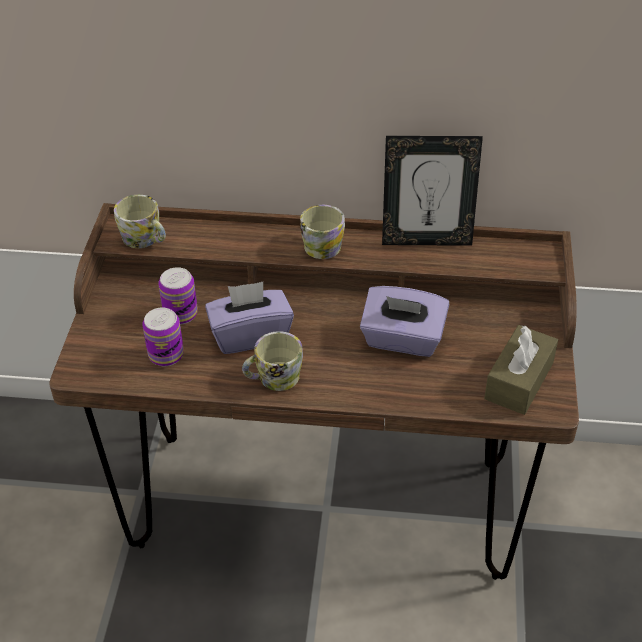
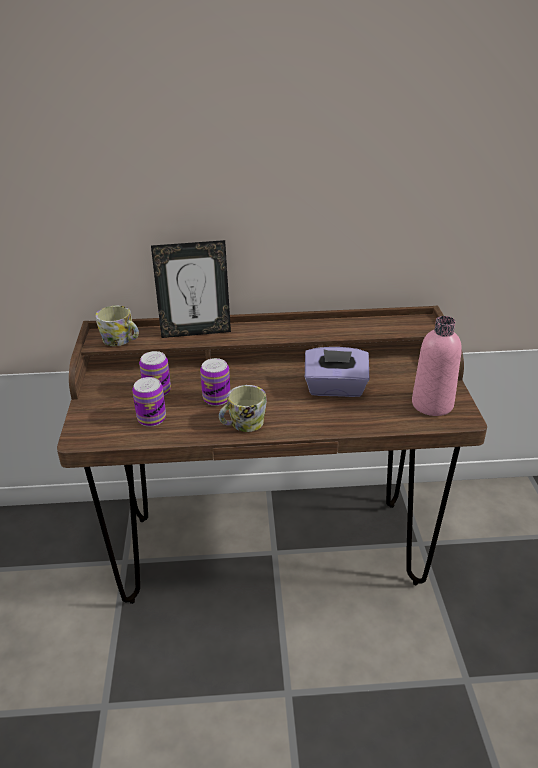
camera: 10 degrees left, 10 degrees down
(250, 335) = (216, 398): purple tissue box -> can
(319, 244) = (257, 330): mug -> none
(426, 240) = (336, 321): picture frame -> picture frame (196, 332)
(519, 381) = (432, 404): brown tissue box -> pink bottle

